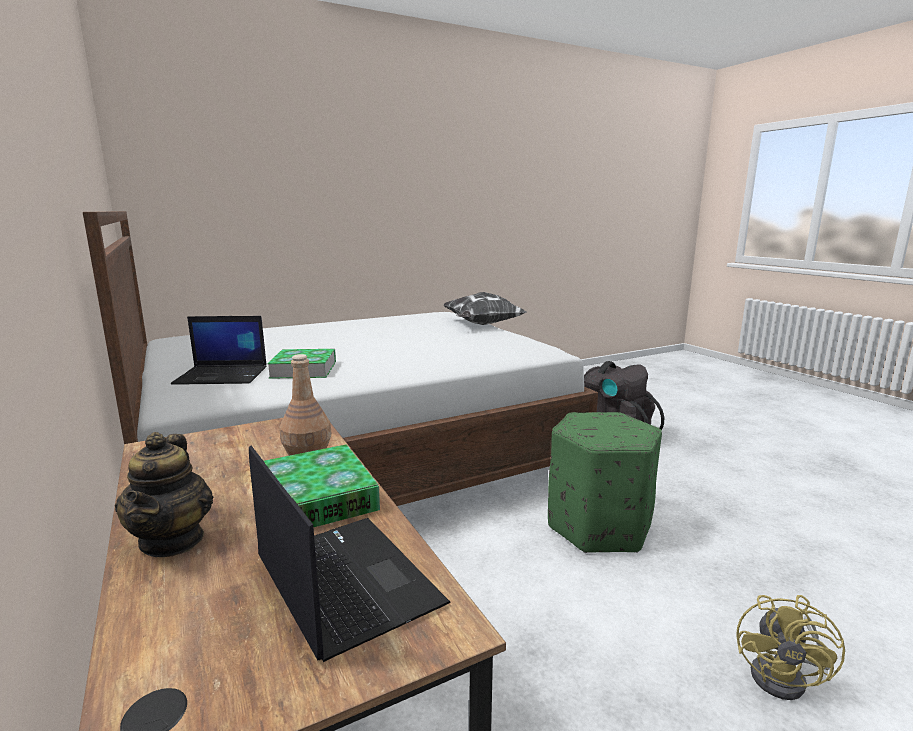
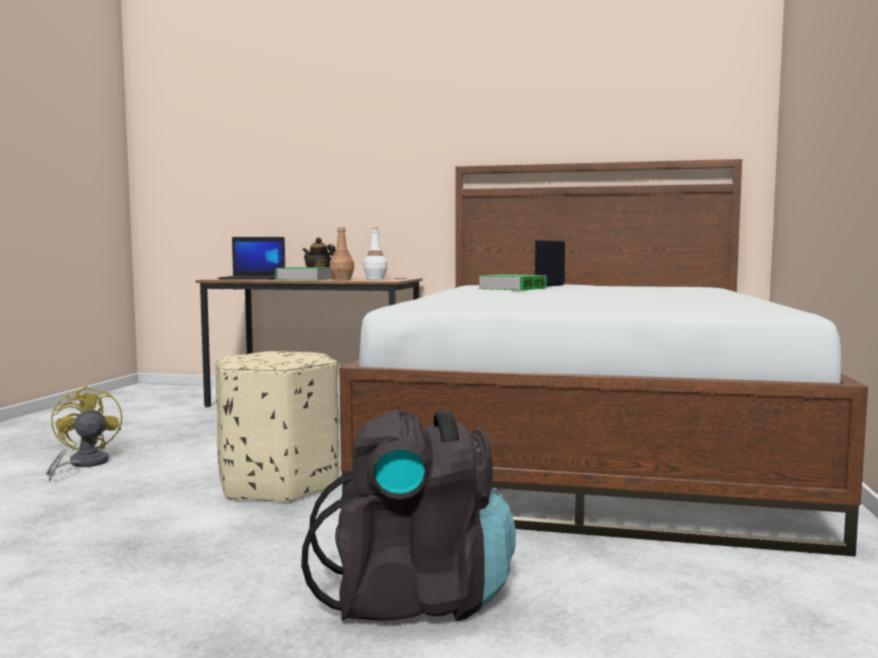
camera: 130 degrees right, 10 degrees down
(238, 449) = (375, 279): none -> white bottle
(482, 325) = (619, 309): pillow -> none
(598, 526) = (279, 484): green ottoman -> beige ottoman

